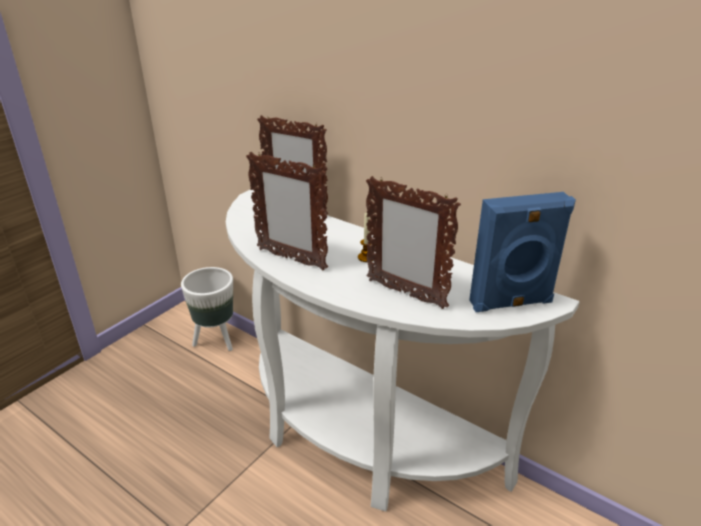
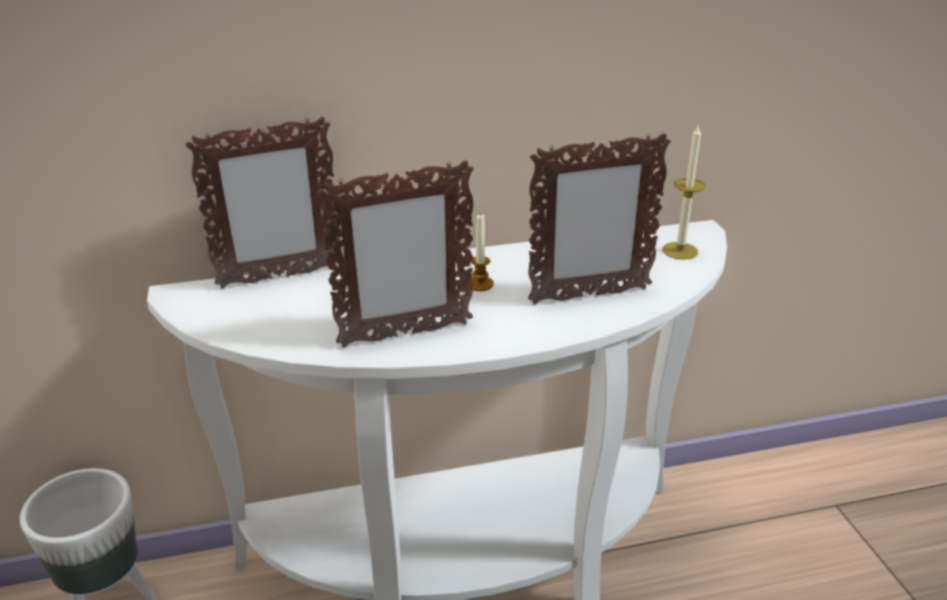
camera: 50 degrees left, 0 degrees up
(511, 303) = (680, 251): blue speaker -> candle

